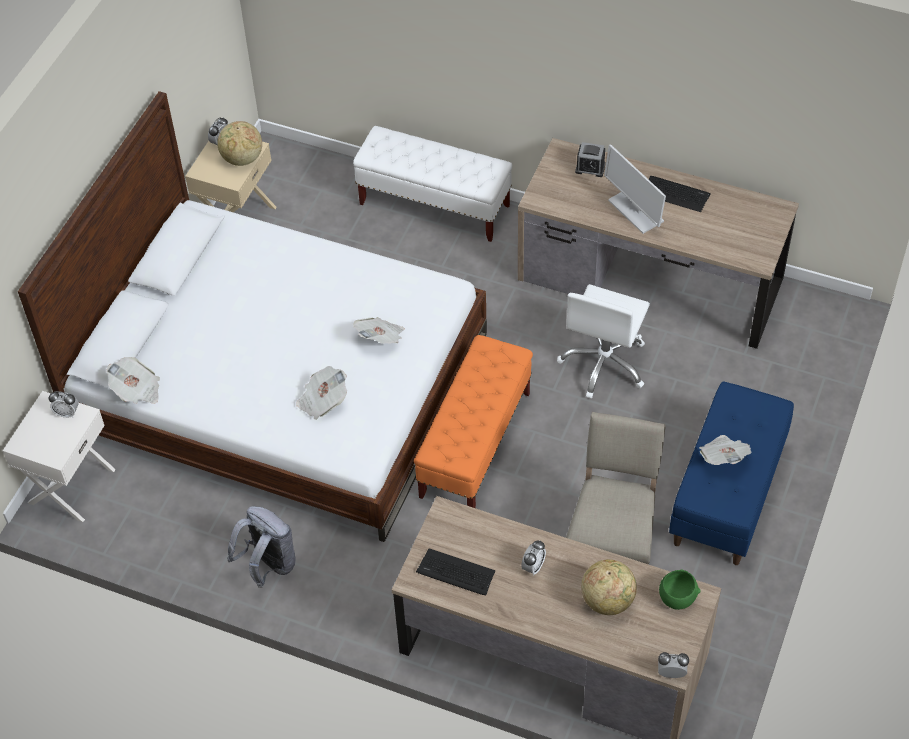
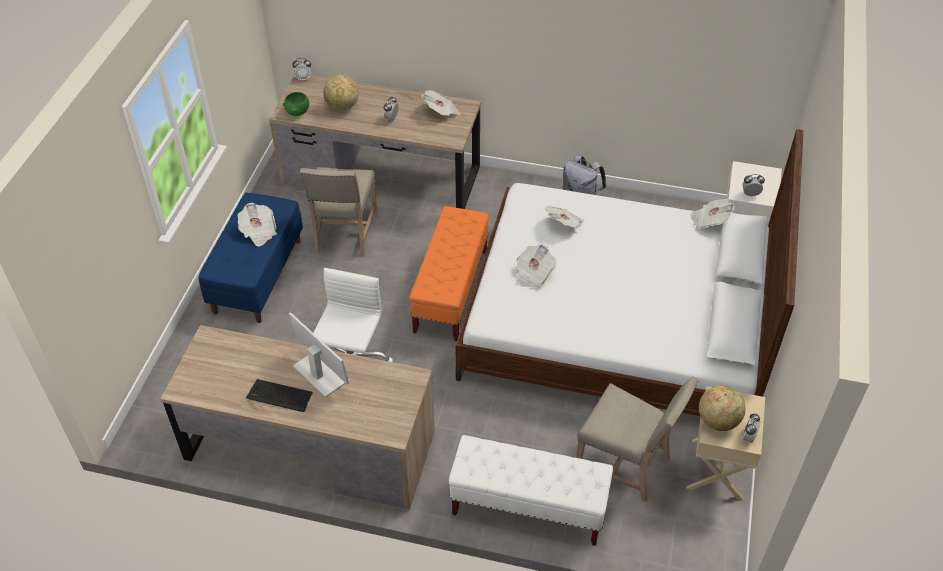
camera: 170 degrees right, 5 degrees down
(327, 233) = (626, 464): none -> beige chair
(456, 572) = (441, 111): keyboard -> newspaper
(590, 168) = (364, 417): alarm clock -> none

